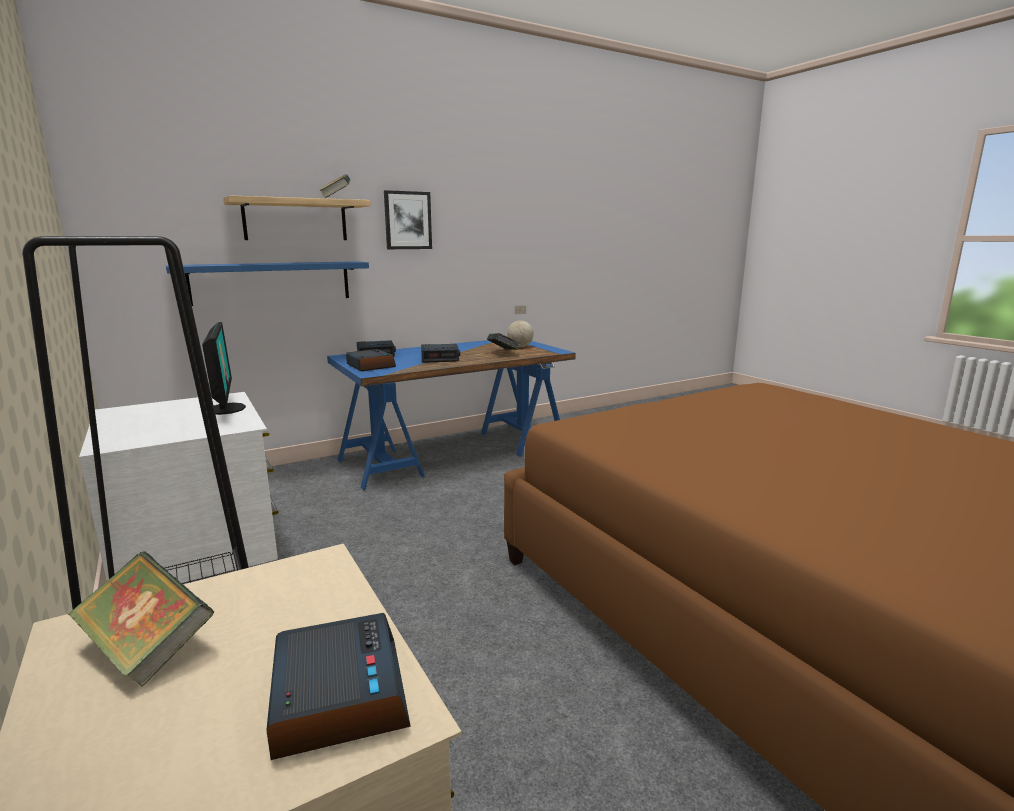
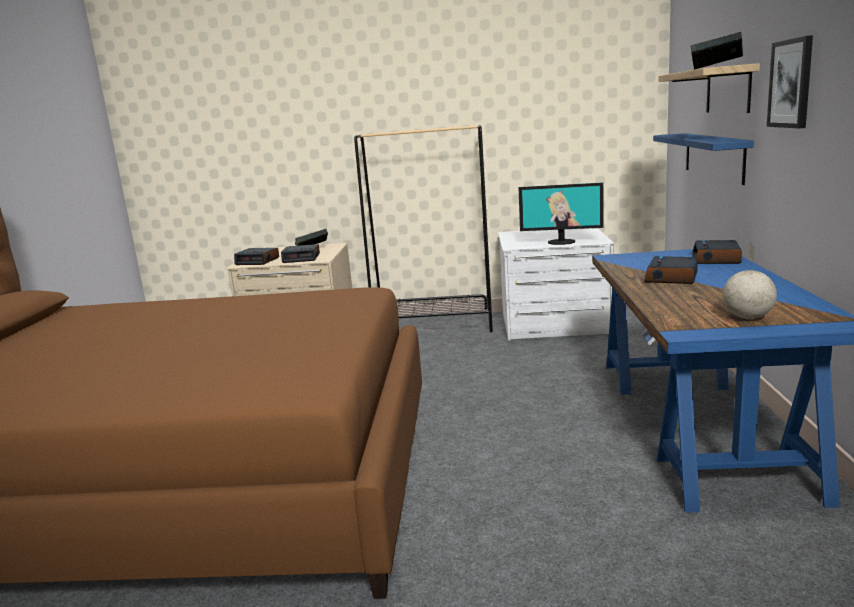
camera: 125 degrees right, 0 degrees up
(370, 366) = (648, 257): alarm clock -> alarm clock (302, 258)
(503, 353) = (690, 303): book -> none

